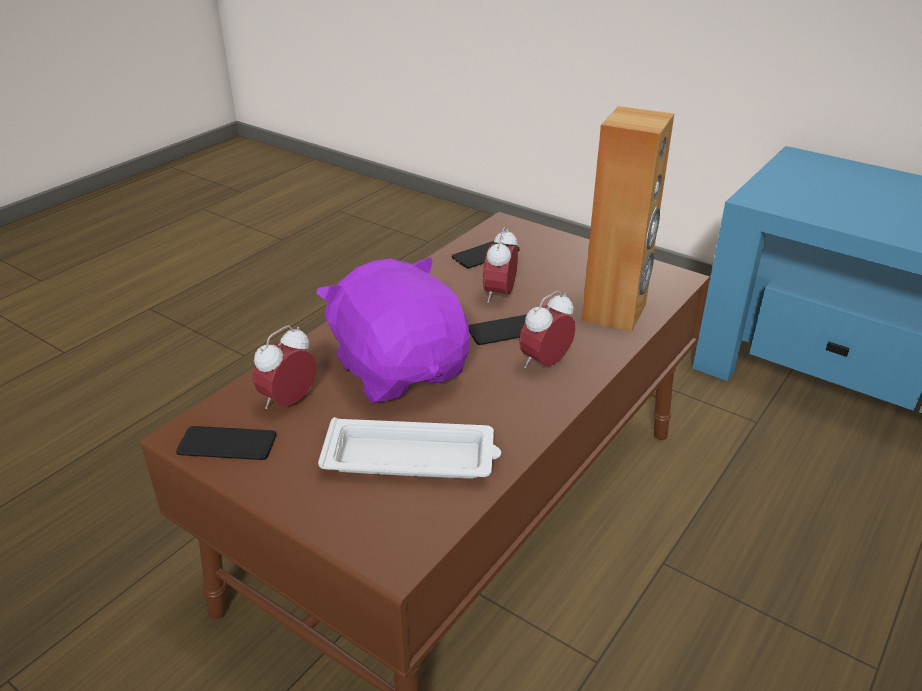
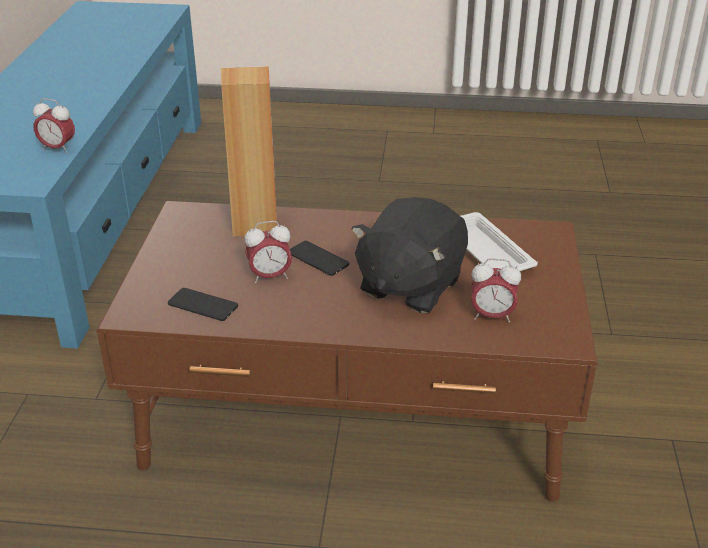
camera: 120 degrees left, 0 degrees up
(227, 444) = (555, 320): phone -> none
(400, 369) = (409, 285): purple plush toy -> black plush toy
(545, 363) = (345, 234): alarm clock -> alarm clock (58, 149)

